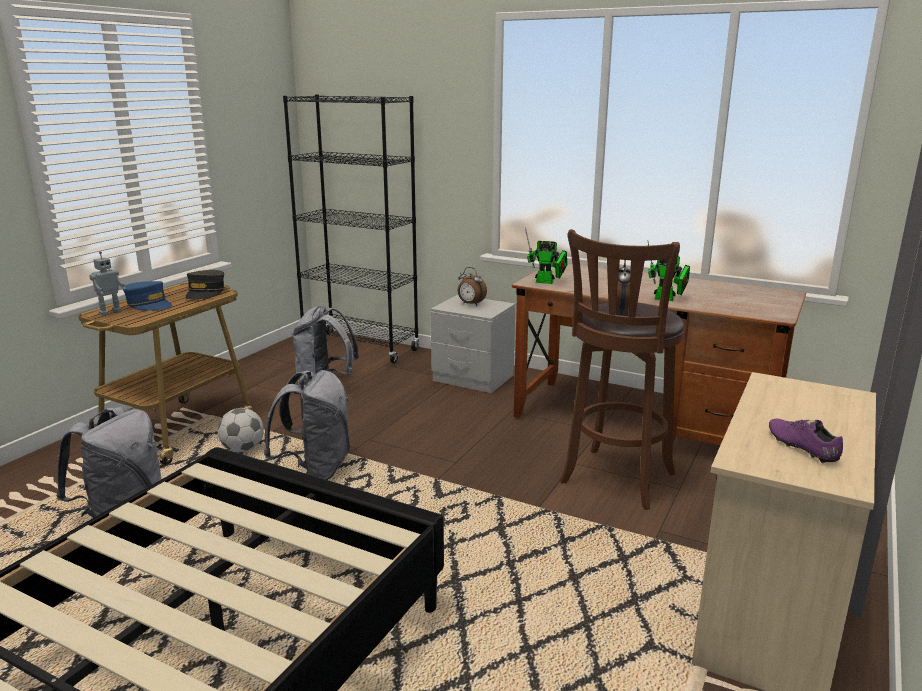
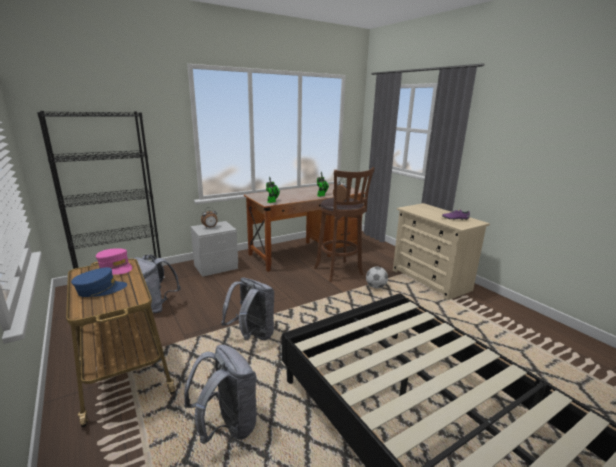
camera: 60 degrees left, 0 degrees up
(110, 312) = (89, 306): toy robot -> none
(205, 292) = (116, 267): grey cap -> pink cap
(243, 449) = (195, 355): football -> football (376, 287)

